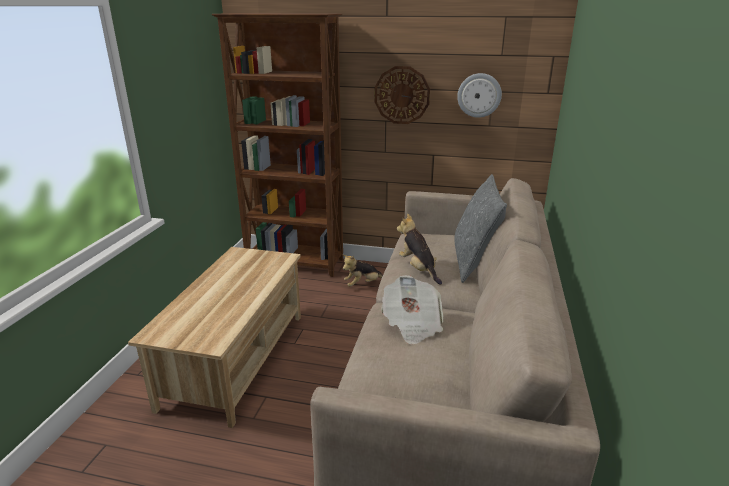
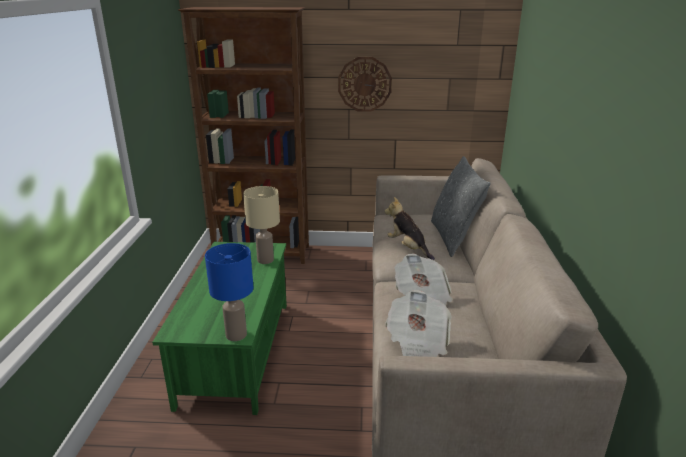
camera: 10 degrees left, 0 degrees up
(209, 343) = (235, 335): none -> blue table lamp
(236, 359) = (237, 351): beige coffee table -> green coffee table
(272, 269) = (265, 260): none -> beige table lamp
(362, 284) = (335, 268): plush toy -> none
(386, 373) = (417, 342): none -> newspaper
(479, 95) = (437, 82): wall clock -> none

